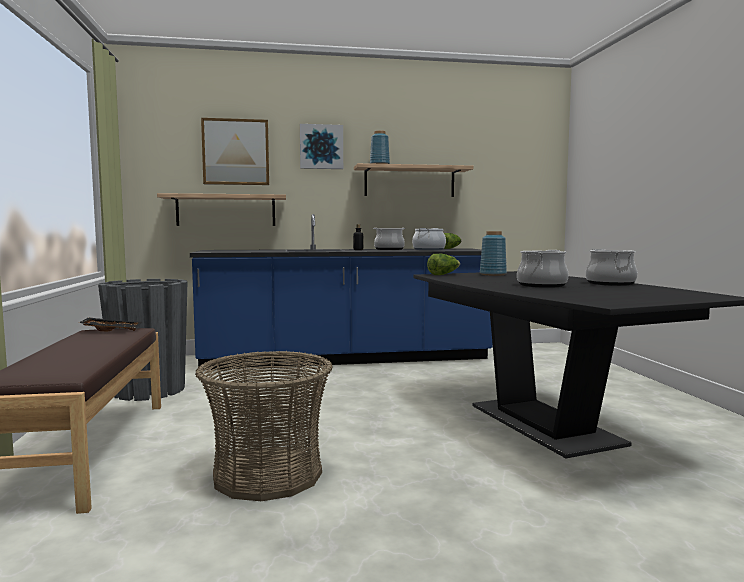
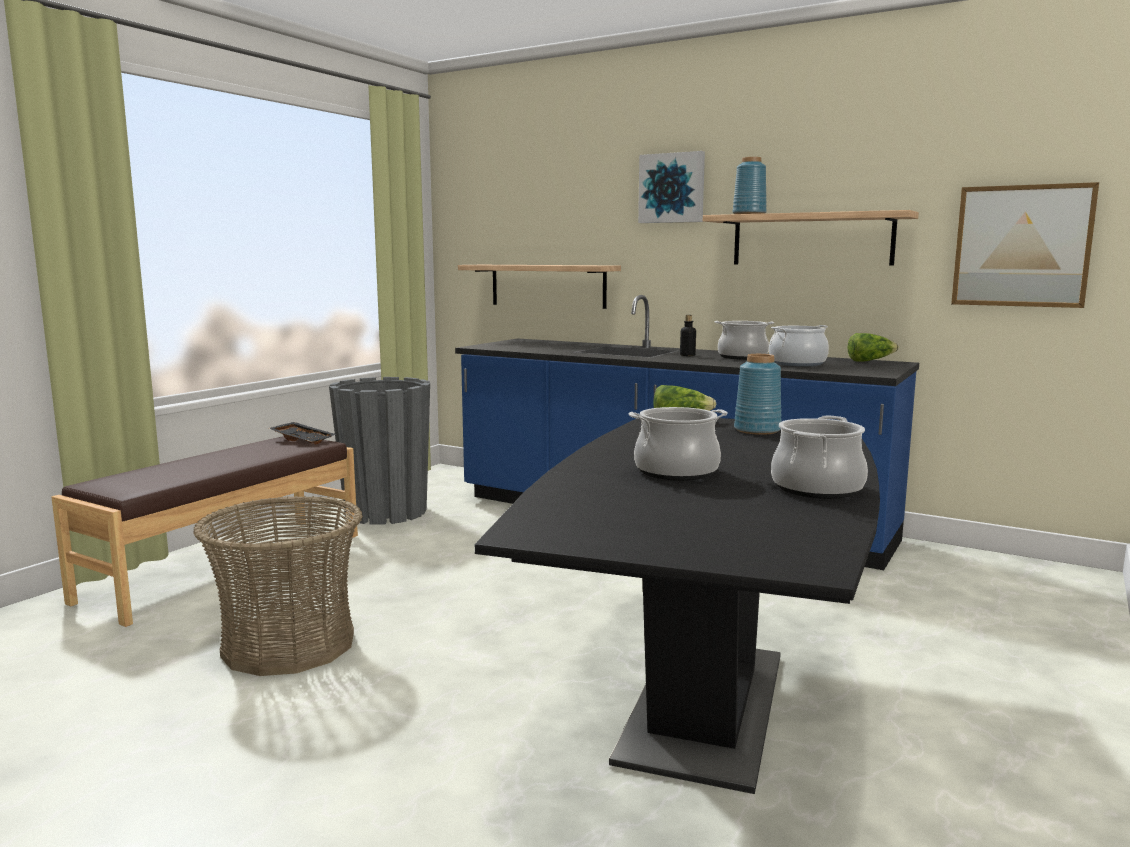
camera: 40 degrees right, 5 degrees up
(236, 152) = (561, 203): picture -> picture (1022, 246)

